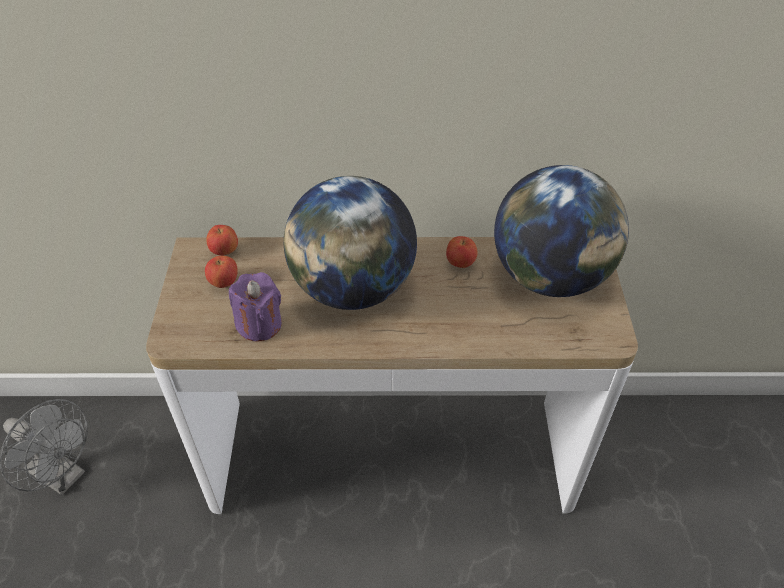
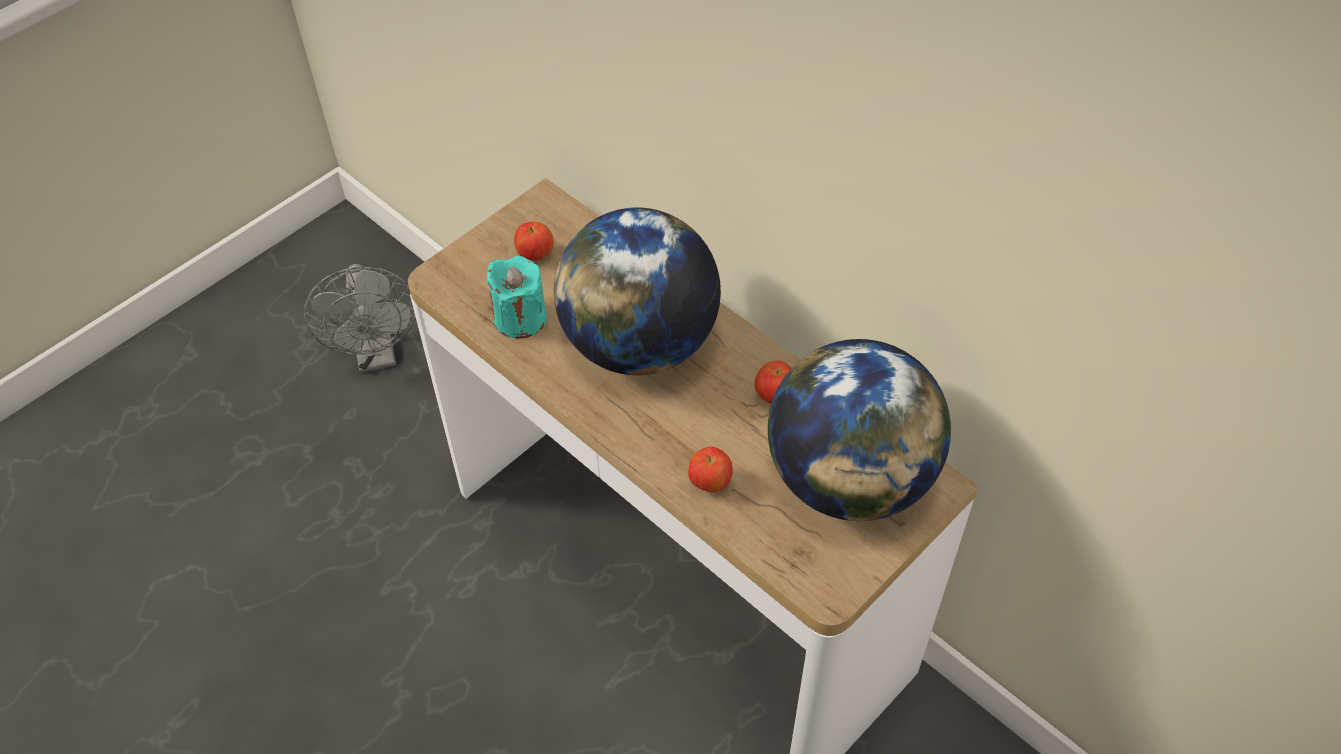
camera: 45 degrees right, 5 degrees up
(224, 251) = (570, 222): apple -> apple (710, 482)
(259, 324) = (520, 318): purple candle -> turquoise candle

